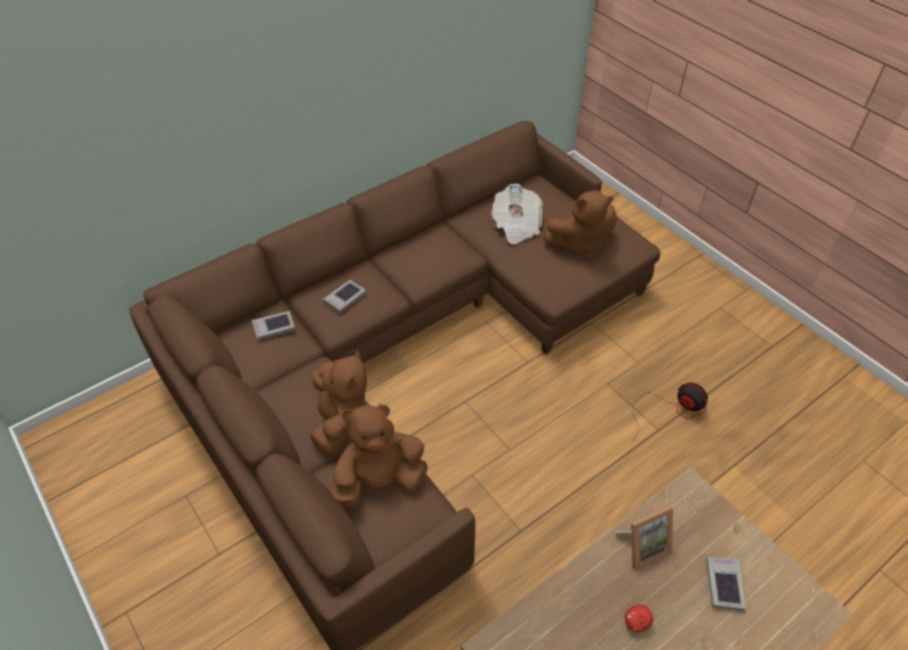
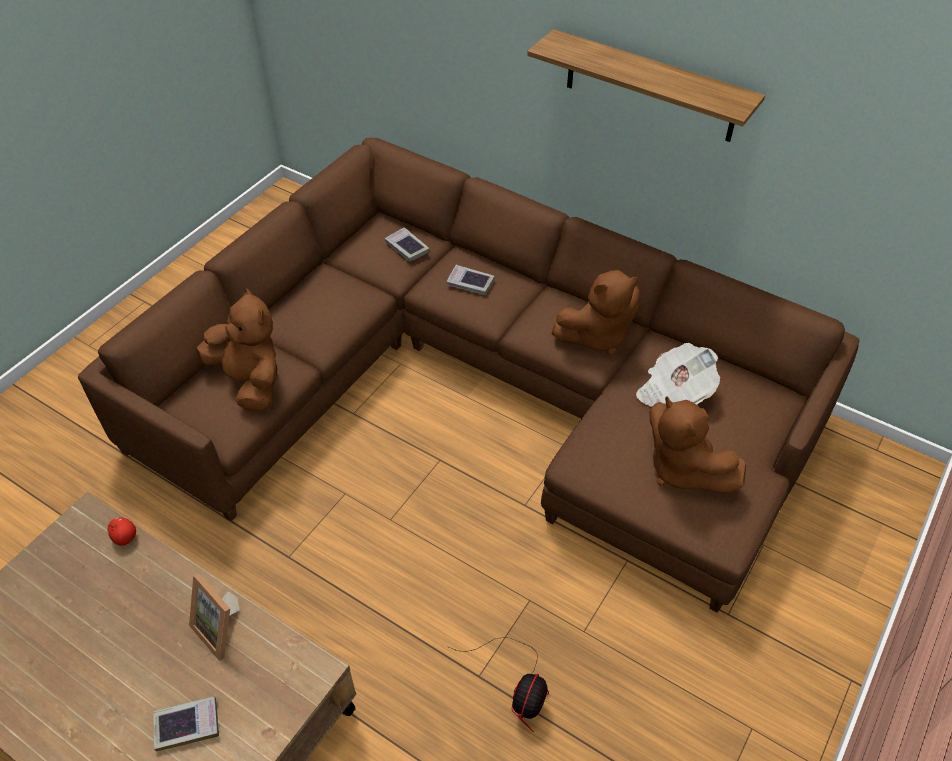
camera: 70 degrees right, 0 degrees up
(340, 420) = (314, 332): brown plush toy -> brown plush toy (597, 336)
(358, 64) = (650, 87): none -> shelf
(636, 622) = (128, 638): apple -> apple (125, 538)

